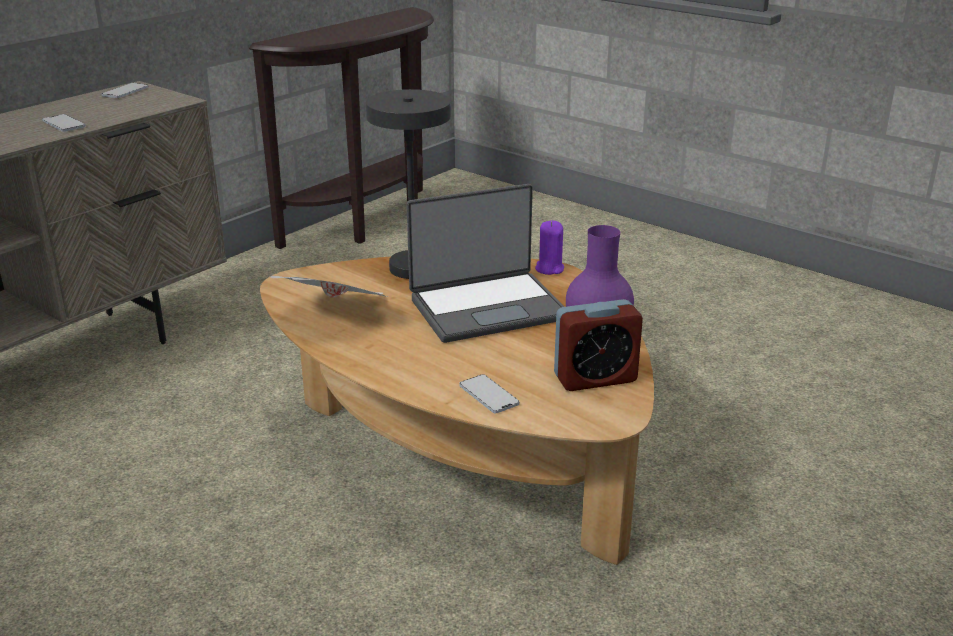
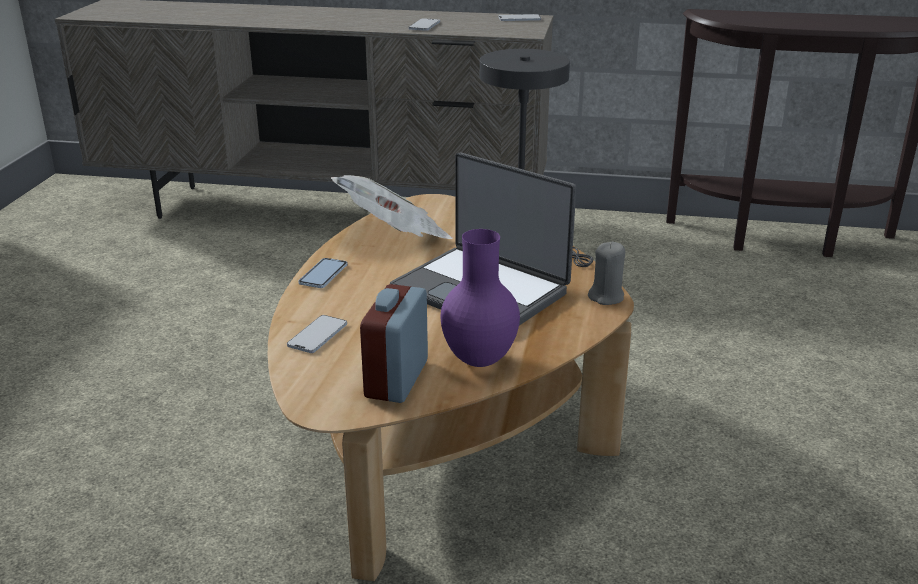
camera: 60 degrees right, 0 degrees up
(374, 366) = (323, 274): none -> phone
(549, 268) = (606, 297): purple candle -> grey candle
(595, 378) = (396, 379): alarm clock -> alarm clock turned 60 degrees clockwise

